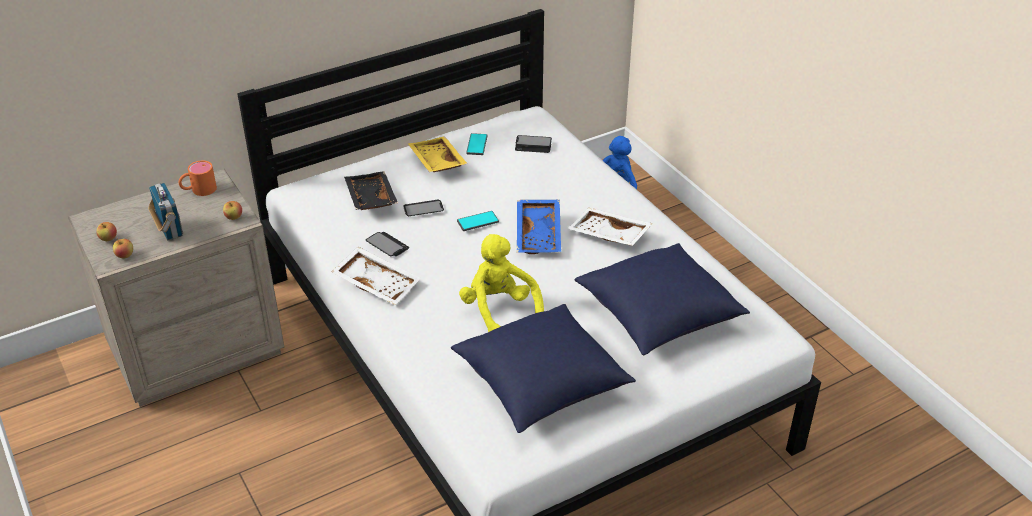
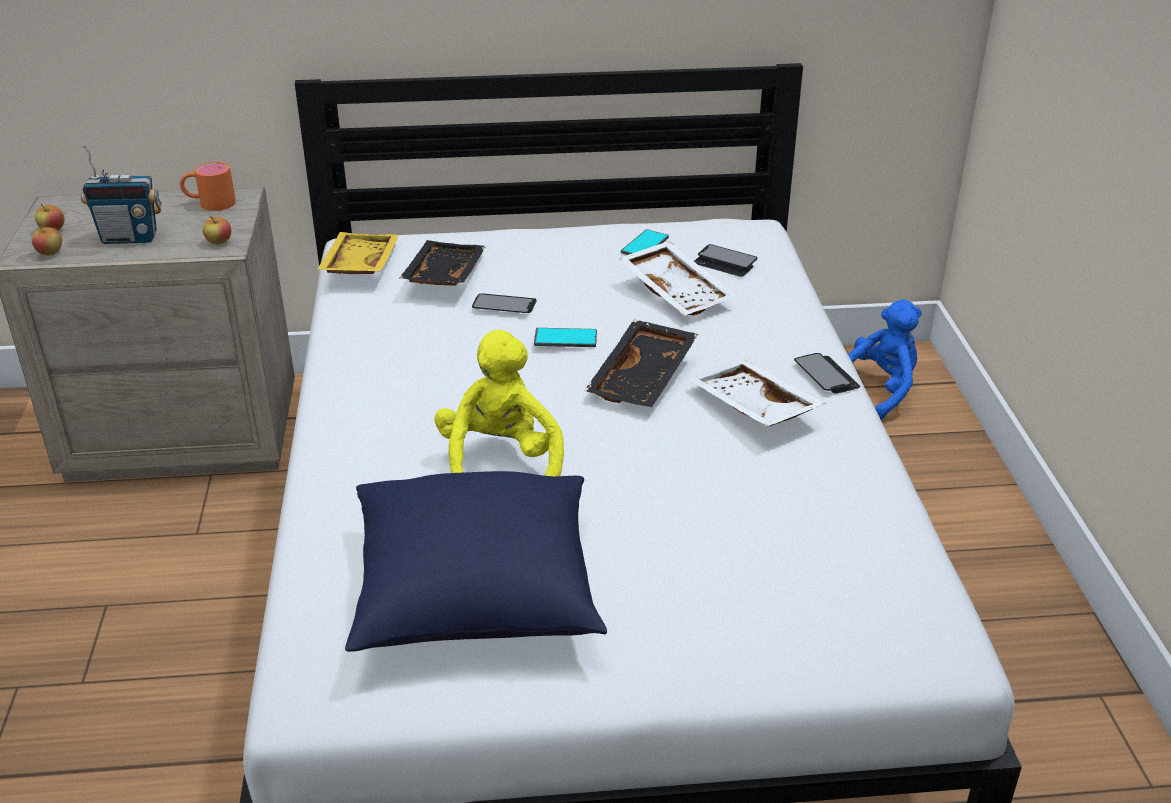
camera: 25 degrees right, 5 degrees down
(169, 230) = (130, 238): radio -> radio turned 90 degrees clockwise
(378, 283) = (361, 381): white tray -> white tray (677, 291)
(387, 245) = (415, 337): phone -> phone (826, 375)
(436, 162) = (570, 254): yellow tray -> yellow tray (358, 265)
(540, 234) = (644, 378): blue tray -> black tray
(659, 316) = (749, 550): blue pillow -> none

